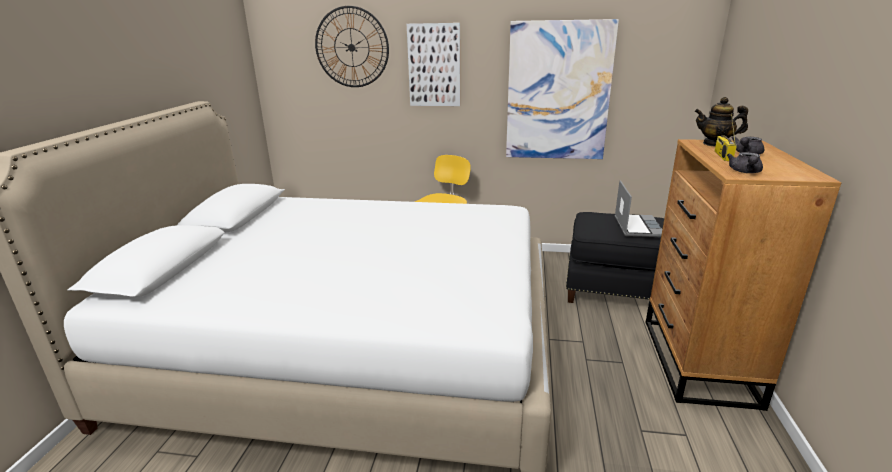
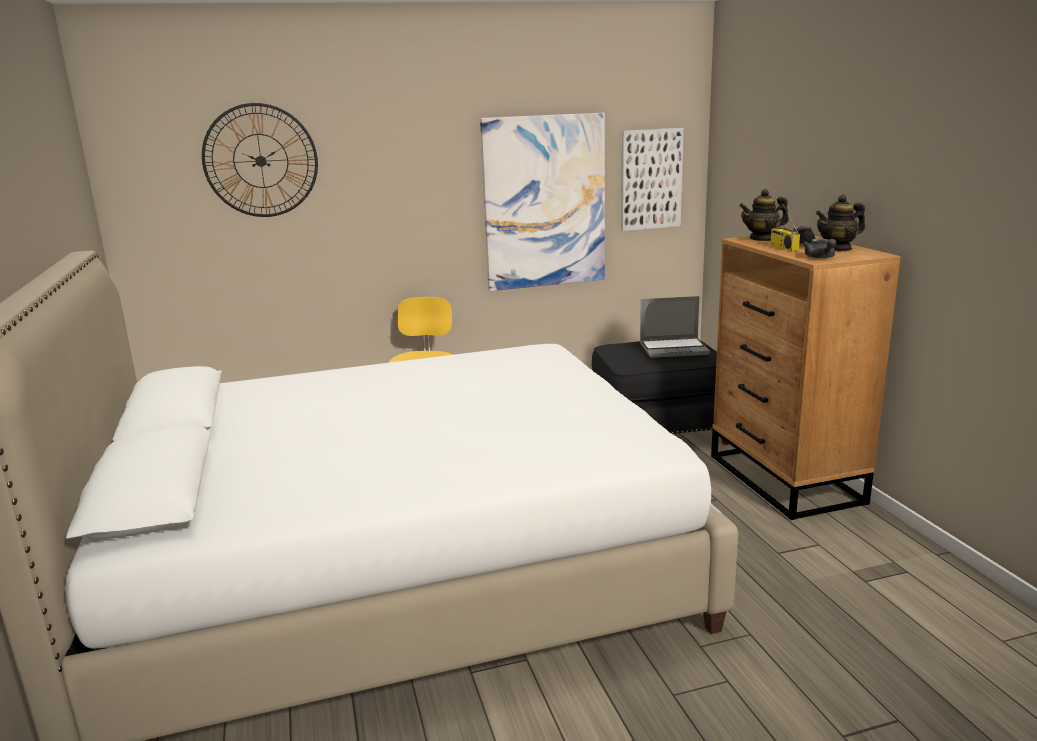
camera: 25 degrees left, 5 degrees down
(434, 65) = (384, 179): picture -> picture (651, 179)
(637, 226) = (674, 349): laptop -> laptop turned 105 degrees clockwise
(779, 164) = (838, 248): none -> teapot

